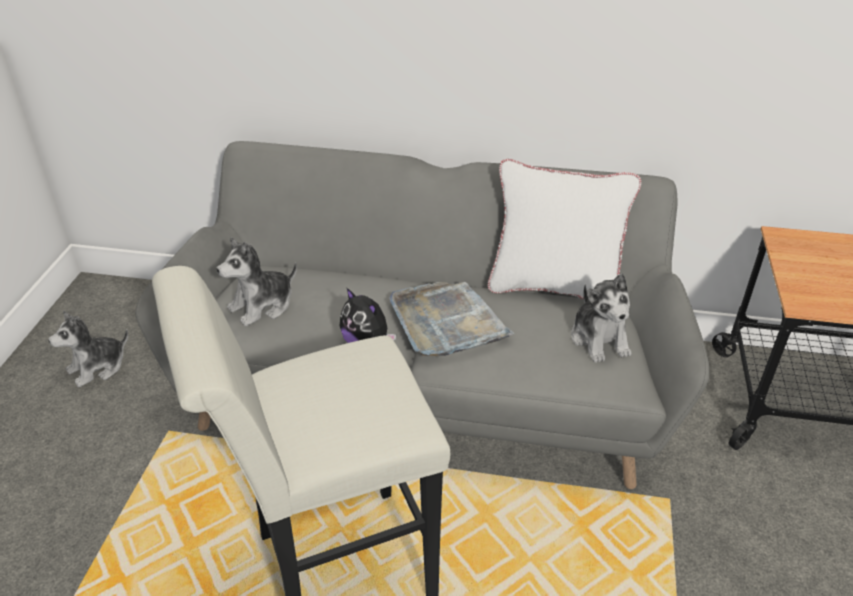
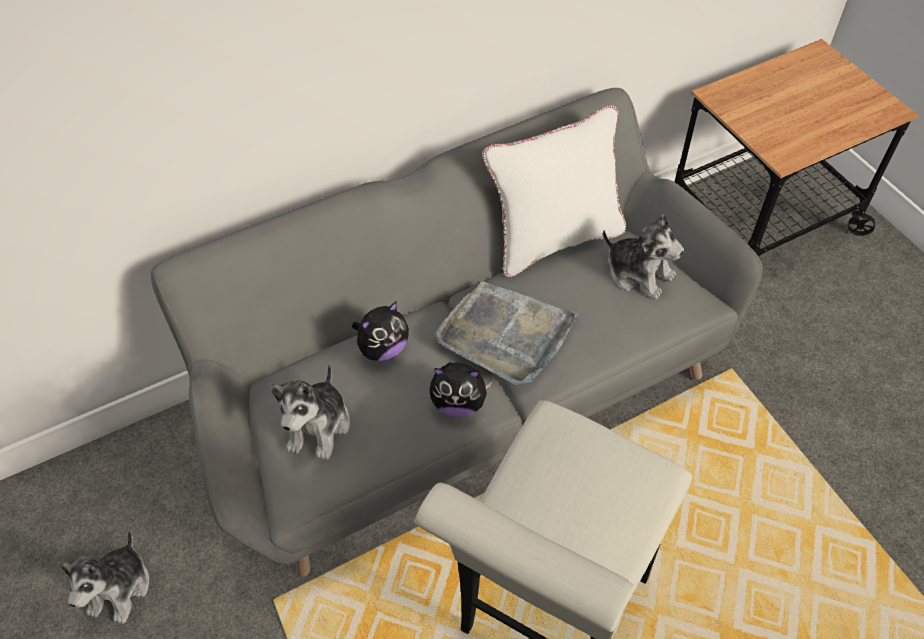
camera: 35 degrees left, 15 degrees up
(353, 286) = (383, 348): none -> plush toy

